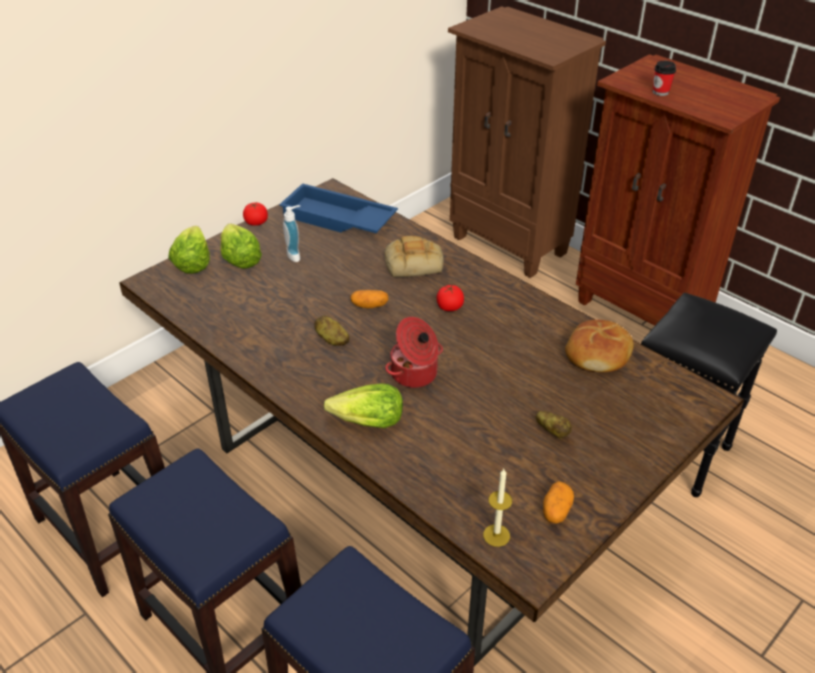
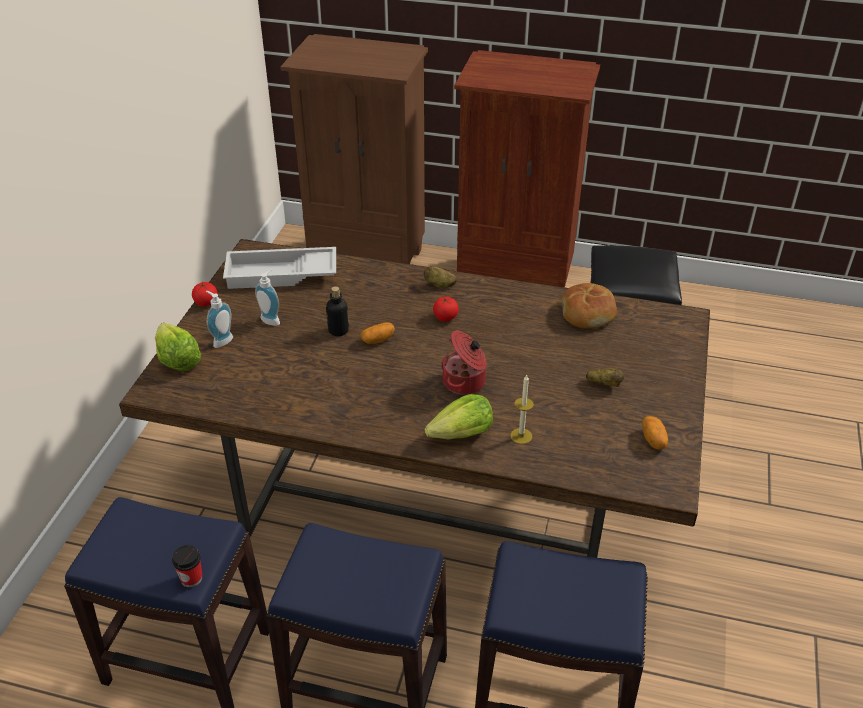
camera: 30 degrees left, 0 degrees up
(239, 258) = (221, 340): lettuce -> soap dispenser
(332, 339) = (371, 380): potato -> potato (439, 285)
(337, 219) = (280, 275): blue tray -> white tray
(342, 285) = (338, 330): none -> bottle
(414, 262) = (383, 290): bread -> none
(496, 535) = (628, 476): candle -> candle (521, 436)
(660, 92) = (511, 82): cup -> cup (191, 578)

